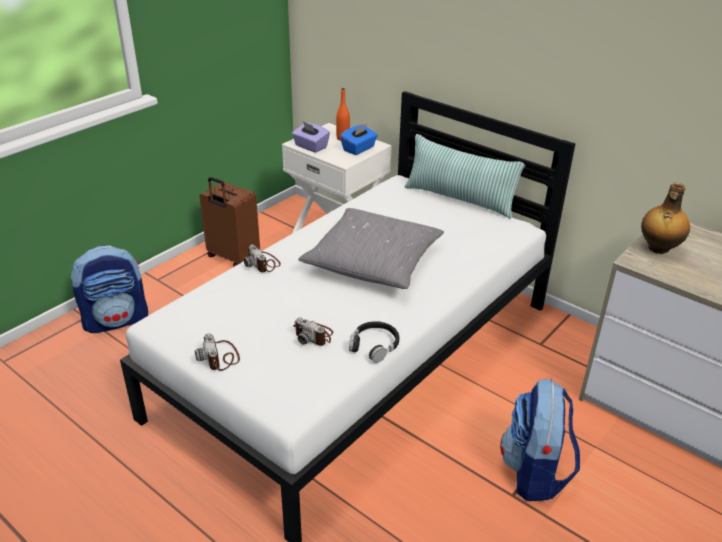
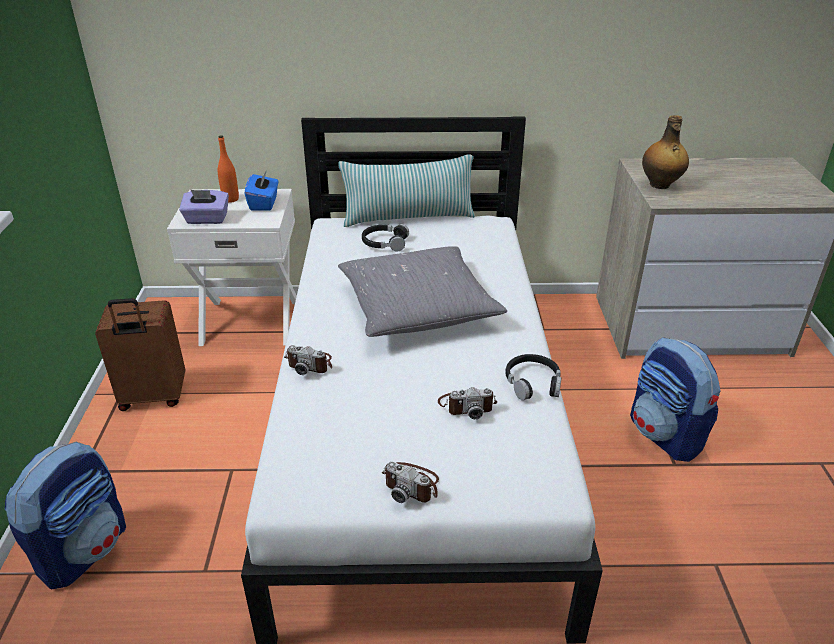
camera: 40 degrees left, 0 degrees up
(415, 210) = (384, 243): none -> black headphones

